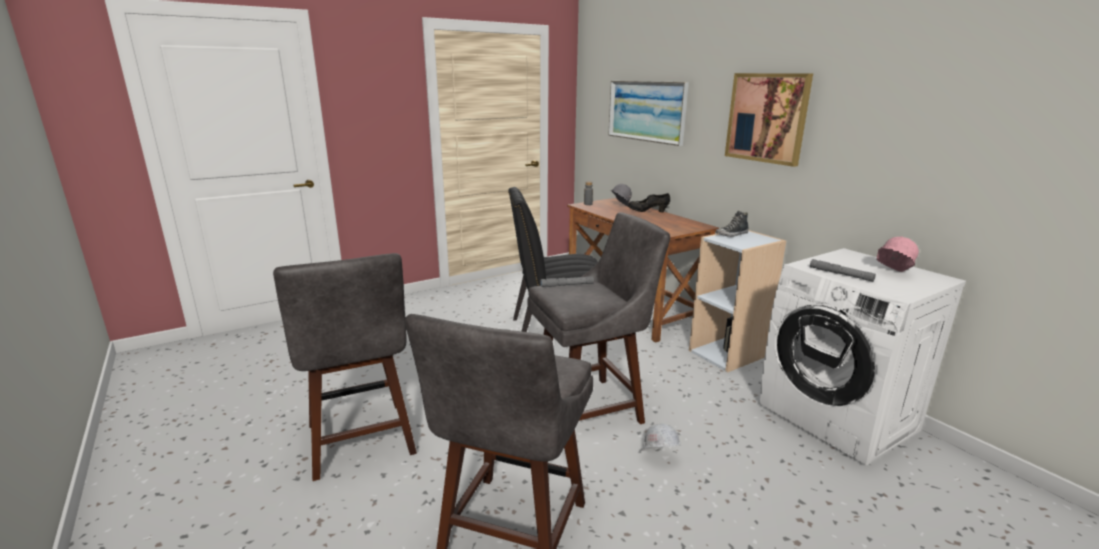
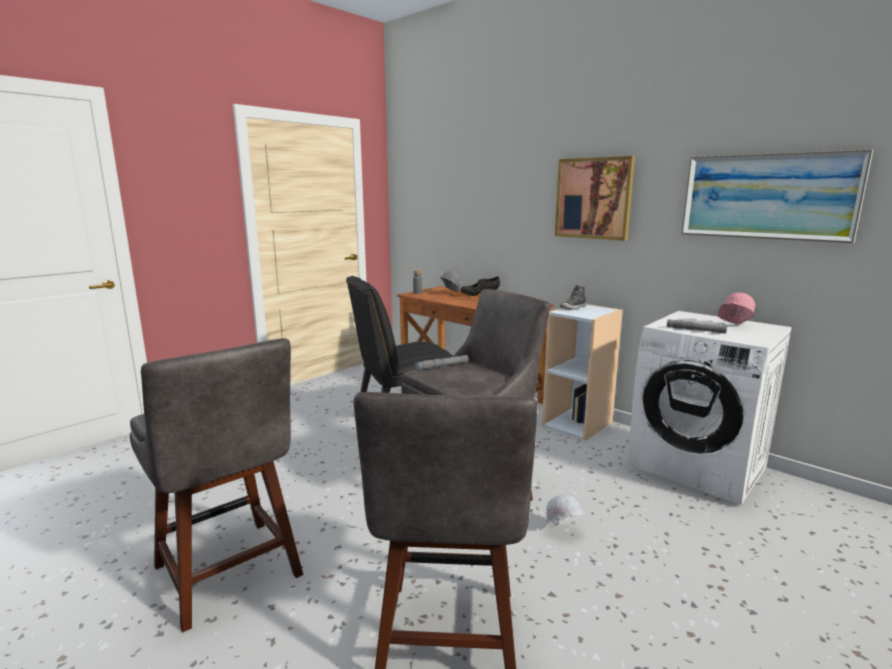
camera: 15 degrees left, 5 degrees down
(646, 111) = (468, 199): picture -> picture (767, 196)

